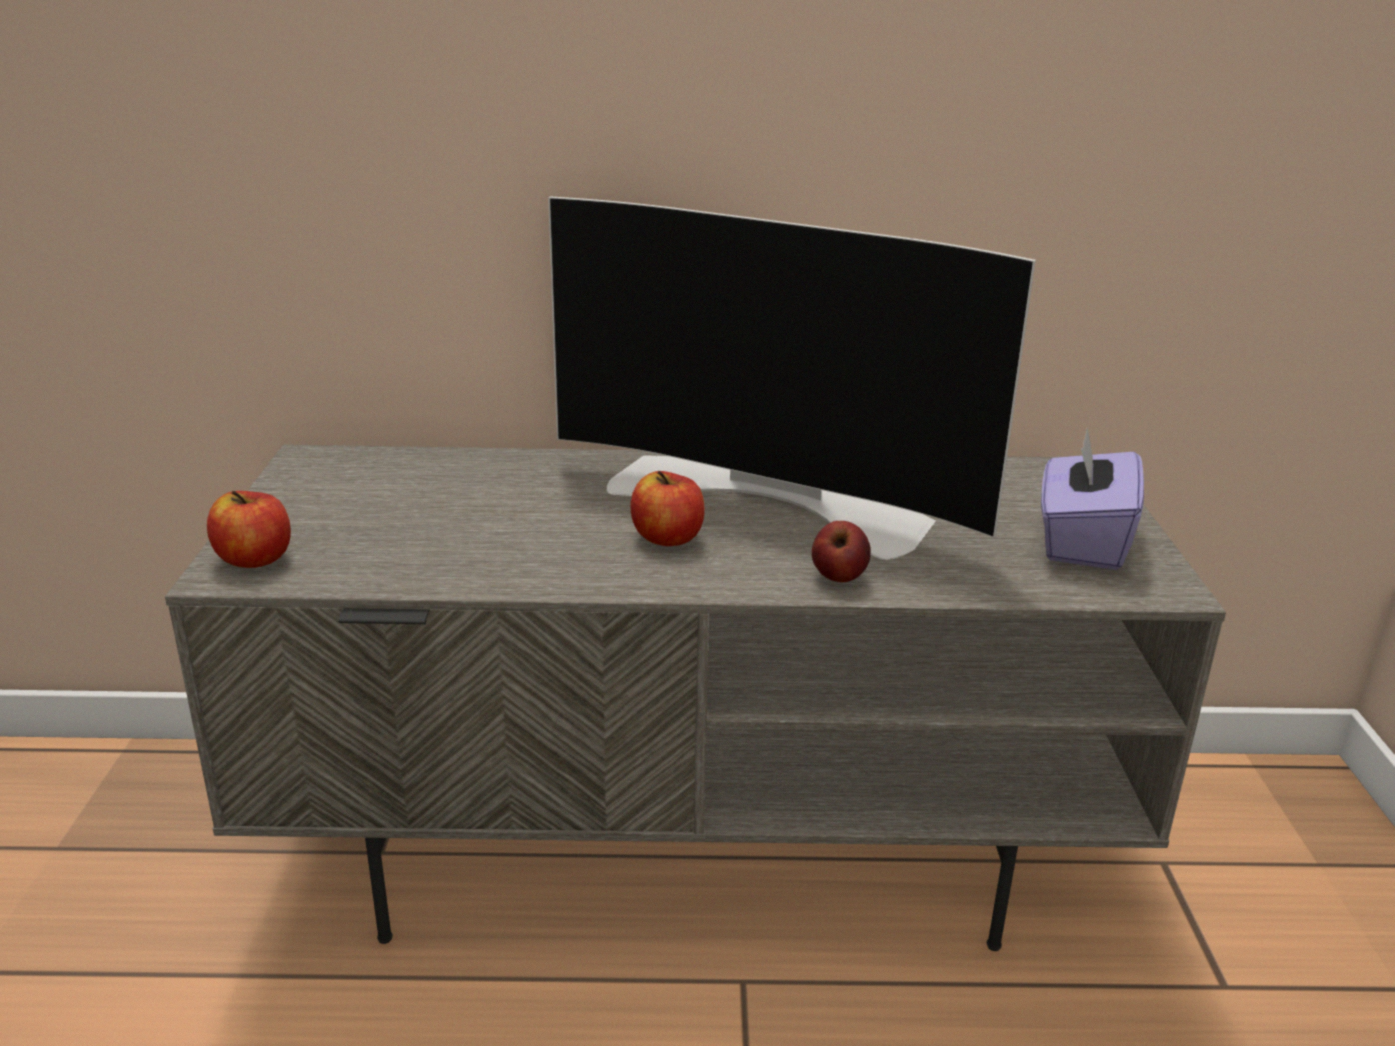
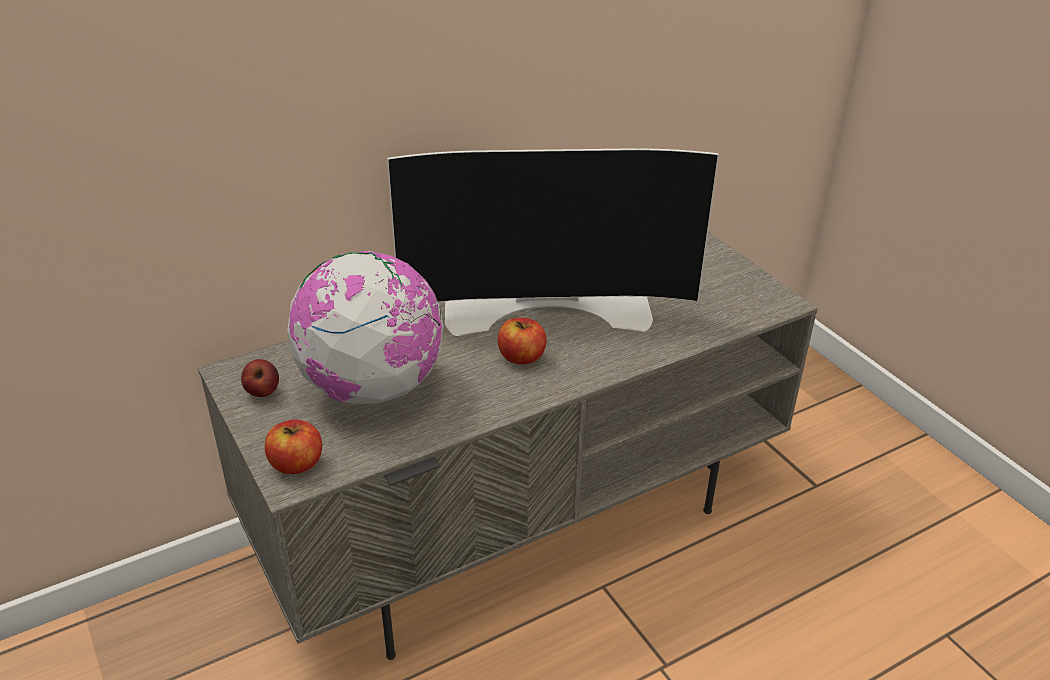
camera: 30 degrees left, 10 degrees up
(440, 514) = (372, 387): none -> globe
(838, 577) = (633, 352): apple -> apple (262, 392)
(1081, 541) = (724, 284): purple tissue box -> none

